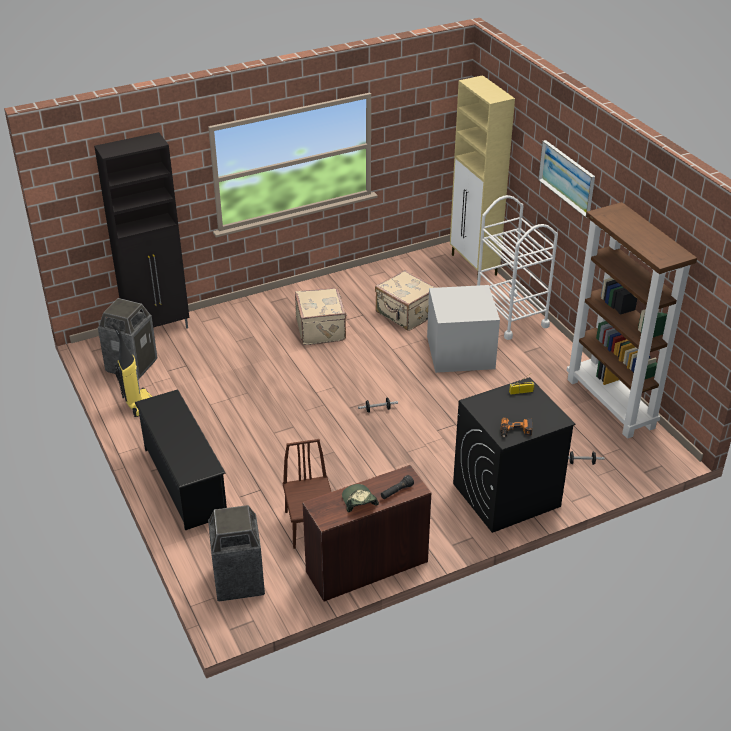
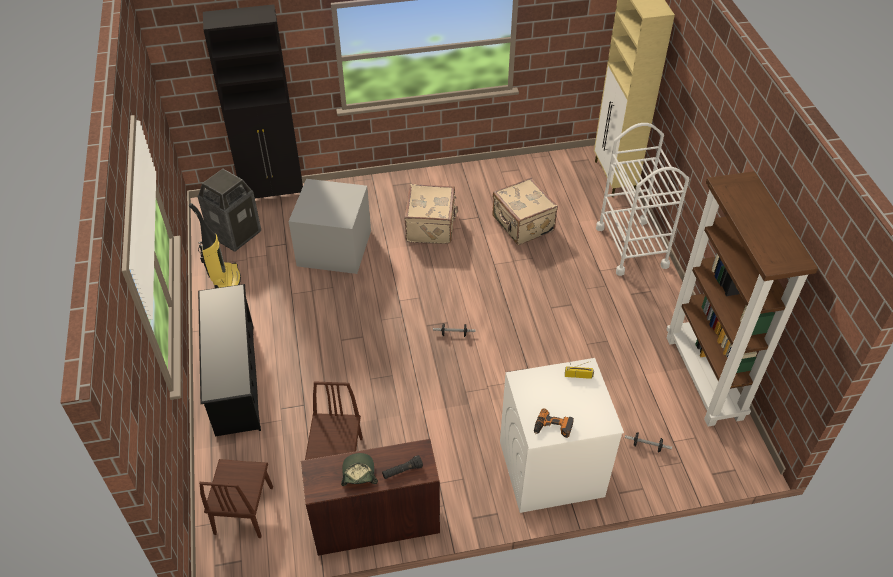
camera: 15 degrees right, 10 degrees up
(238, 581) = (244, 510): trash can -> brown chair
(459, 352) = (562, 280): grey storage box -> grey storage box (333, 247)
(505, 495) = (550, 469): black washing machine -> white washing machine
(567, 178) = (709, 121): picture -> none

